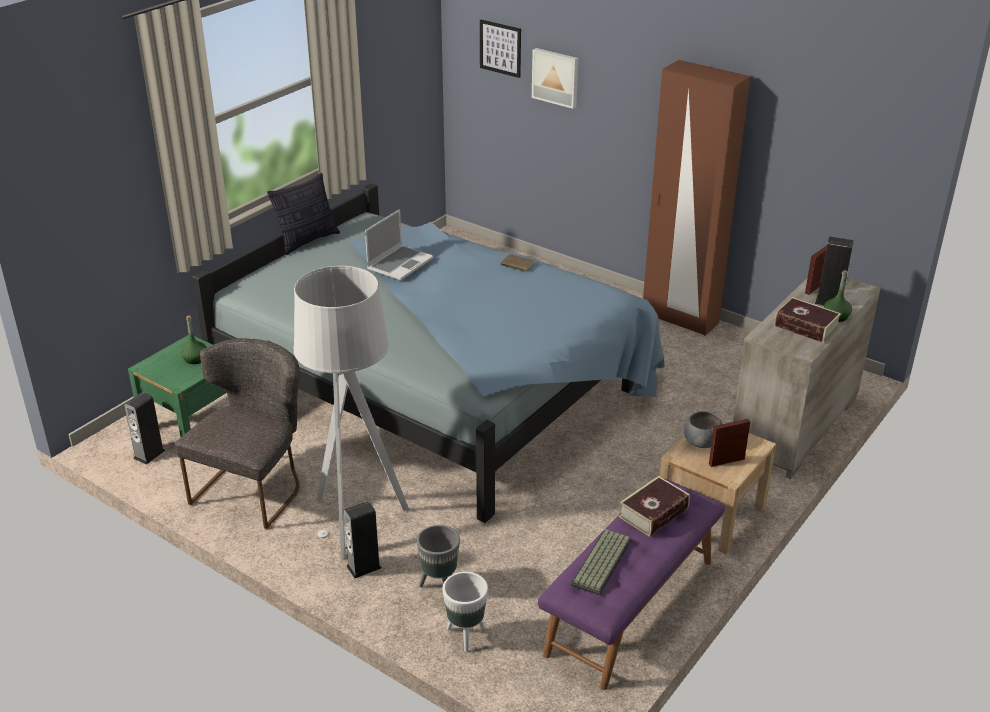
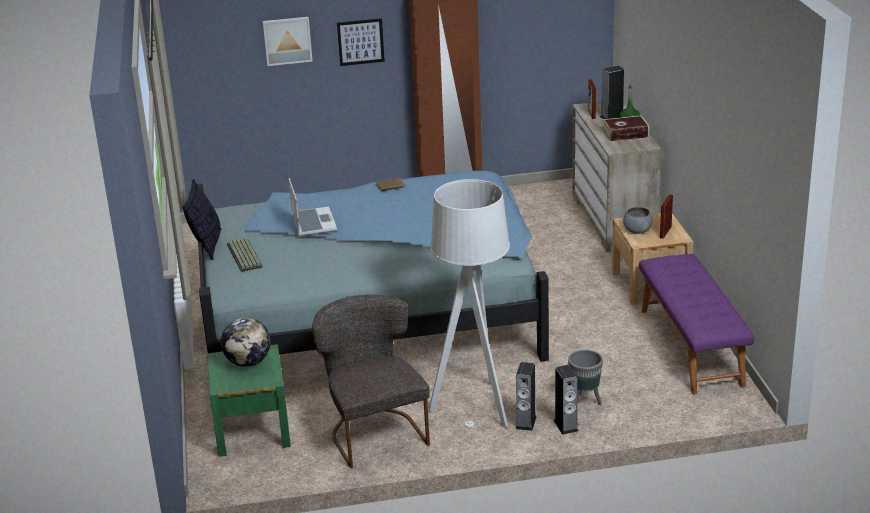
camera: 45 degrees left, 5 degrees down
(149, 454) = (259, 463): speaker -> speaker (566, 425)
(195, 359) = (248, 362): green bottle -> globe
(465, 636) = (641, 412): white planter -> none
(500, 48) = (223, 33): picture -> picture (360, 42)
(602, 563) = (697, 308): keyboard -> keyboard (245, 256)
(653, 513) = (676, 274): book -> none

